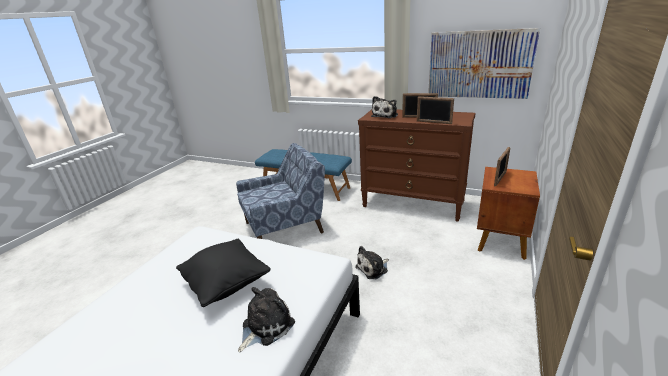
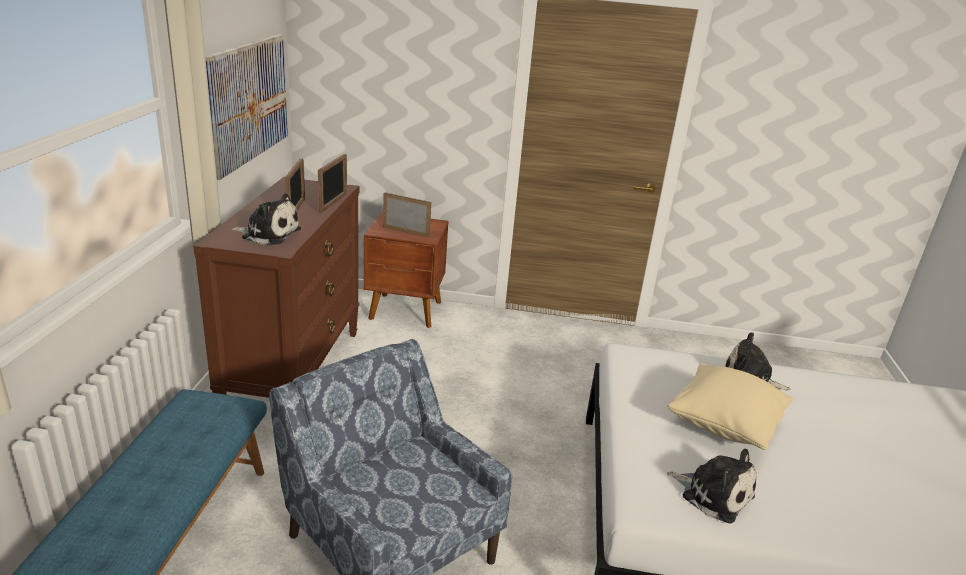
camera: 110 degrees left, 0 degrees up
(226, 284) = (724, 425): black pillow -> beige pillow
(373, 268) = (494, 410): plush toy -> plush toy (713, 494)

